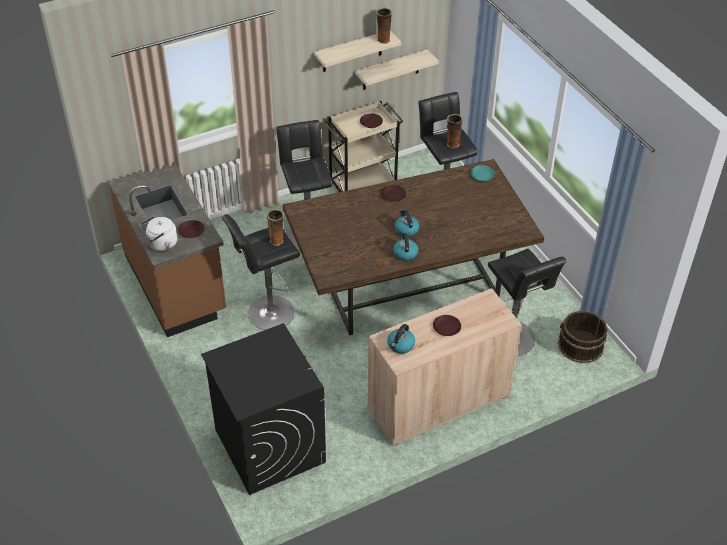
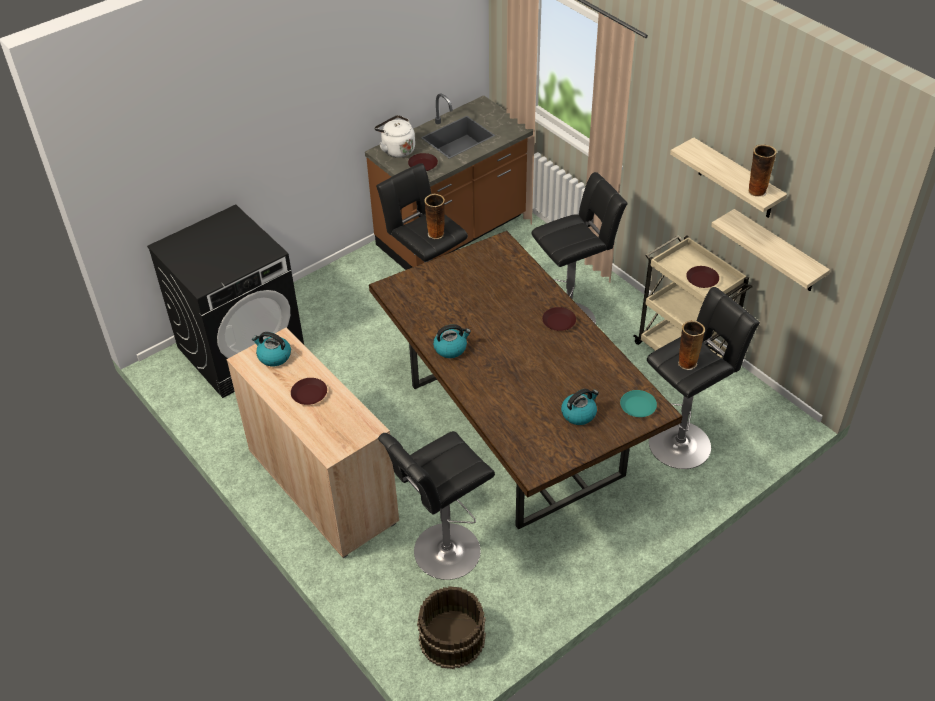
camera: 80 degrees right, 0 degrees up
(406, 230) = (495, 343): kettle -> kettle (579, 413)

